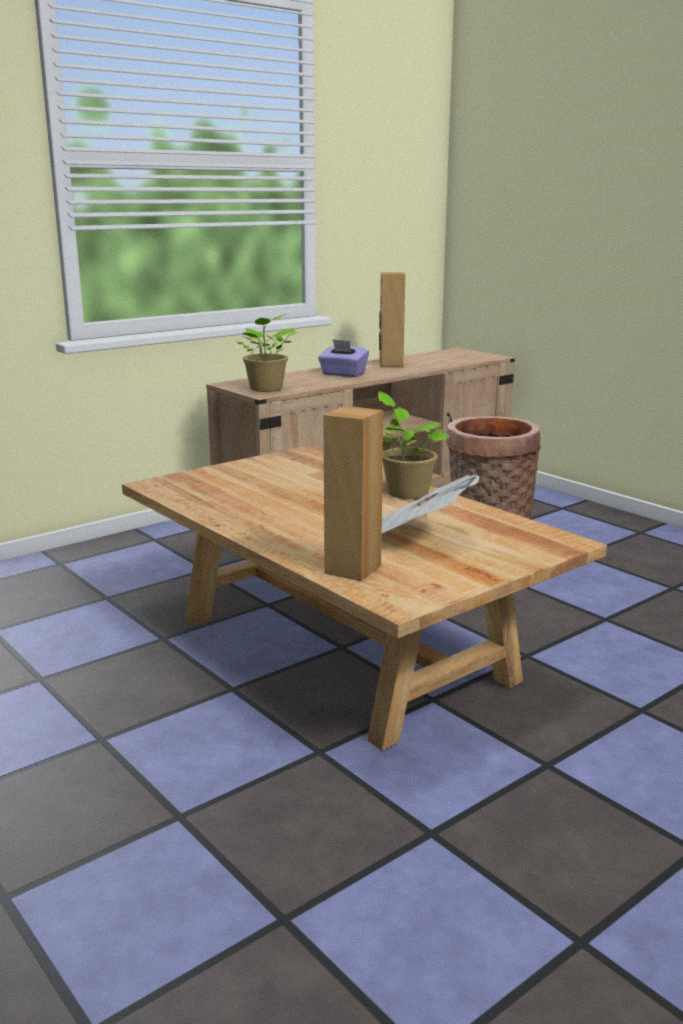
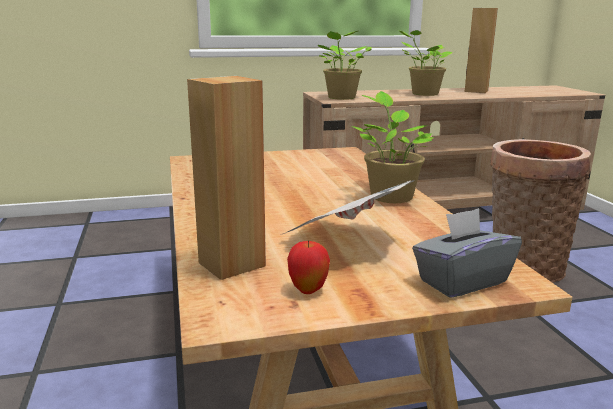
camera: 25 degrees right, 0 degrees up
(343, 374) = (422, 94): purple tissue box -> potted plant
(435, 575) = (308, 290): none -> apple
(531, 548) = (461, 281): none -> grey tissue box

